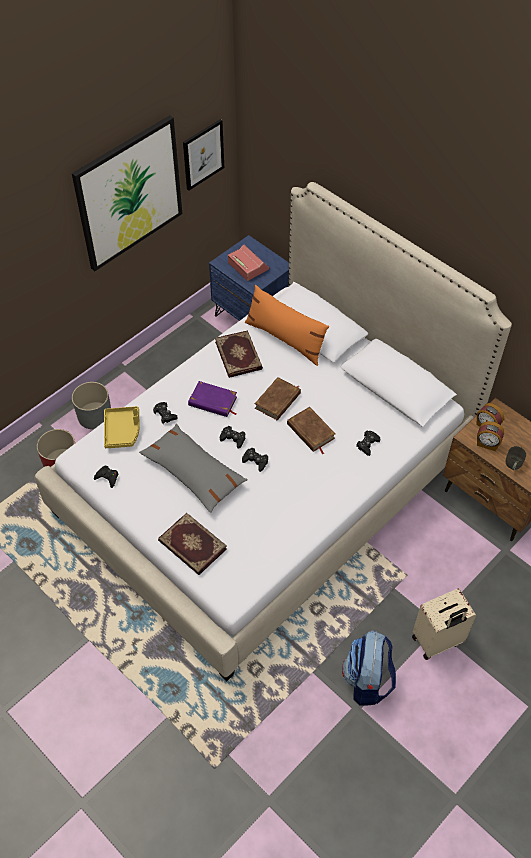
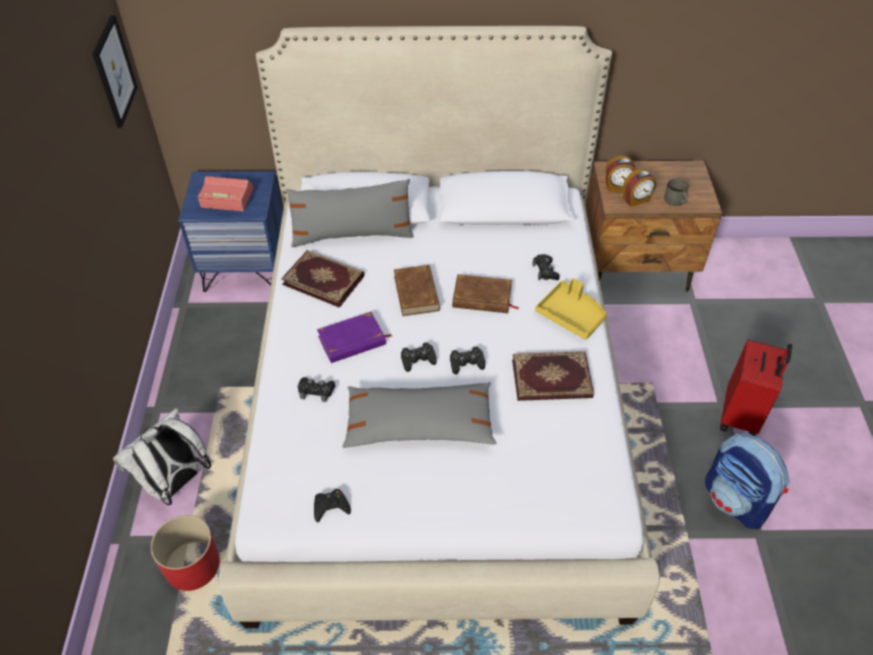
camera: 45 degrees left, 5 degrees down
(94, 416) = (176, 483): grey planter -> white backpack
(122, 431) = (288, 444): yellow tray -> yellow tray (571, 316)
(129, 193) = (72, 146): picture -> none
(191, 546) = (511, 497): book -> book (551, 380)
(285, 339) = (352, 235): orange pillow -> grey pillow
(437, 641) = (741, 416): beige suitcase -> red suitcase

